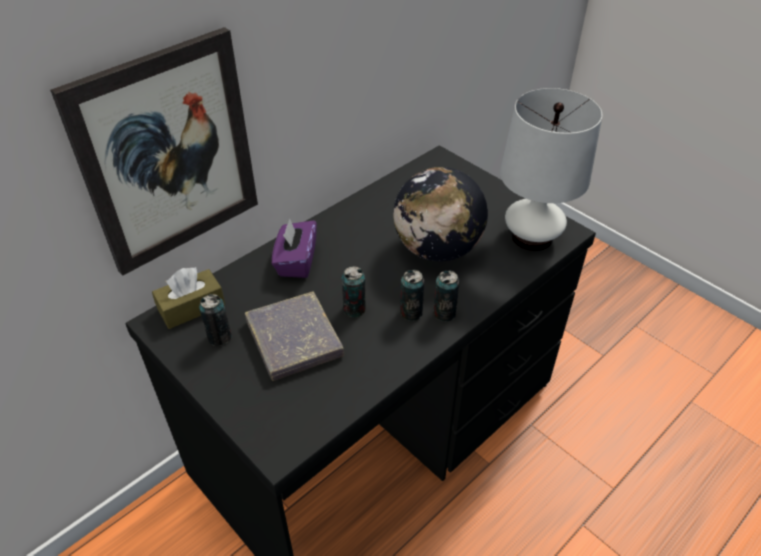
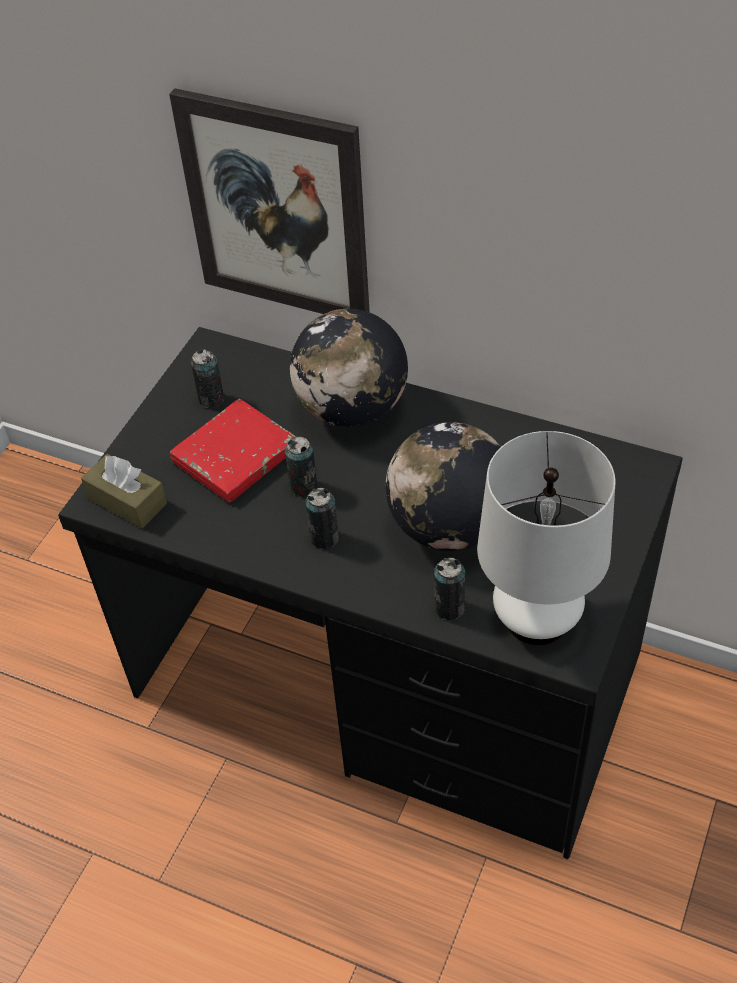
camera: 70 degrees right, 5 degrees up
(191, 307) = (240, 361): brown tissue box -> brown tissue box (127, 501)
(294, 339) = (235, 455): grey book -> red book
(296, 262) = (351, 409): purple tissue box -> globe
(444, 313) = (339, 569): can -> can (449, 608)

